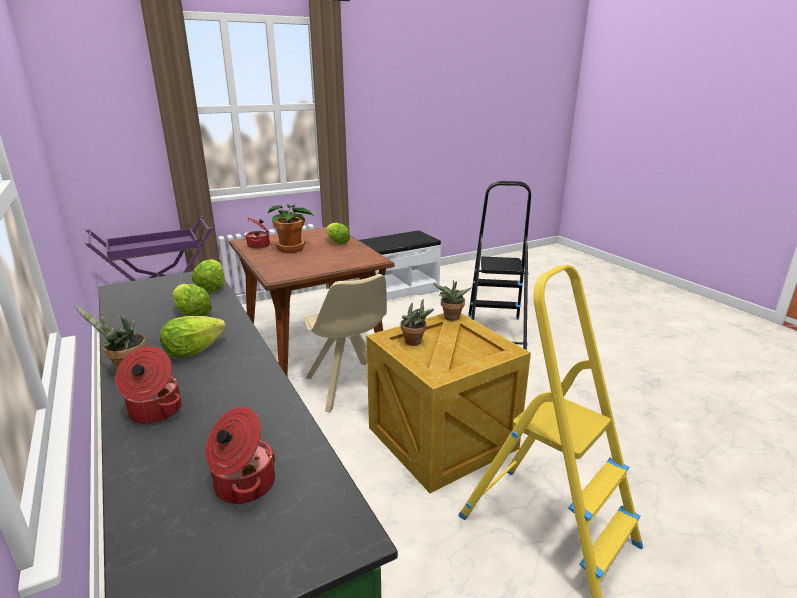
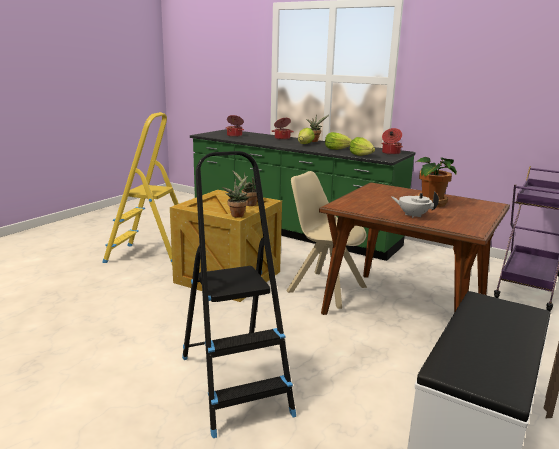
camera: 150 degrees right, 5 degrees down
(259, 245) = (465, 202): cooking pot -> cooking pot (390, 153)
(337, 242) = (413, 215): lettuce -> white teapot

